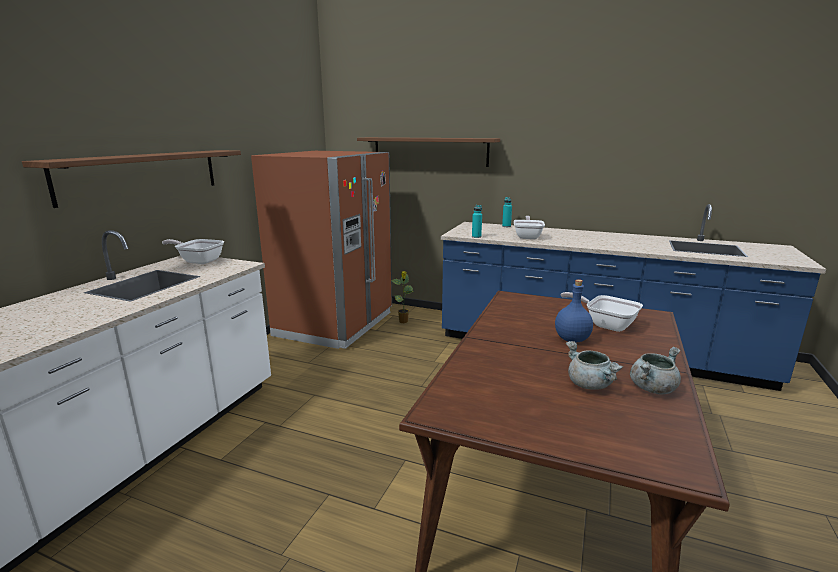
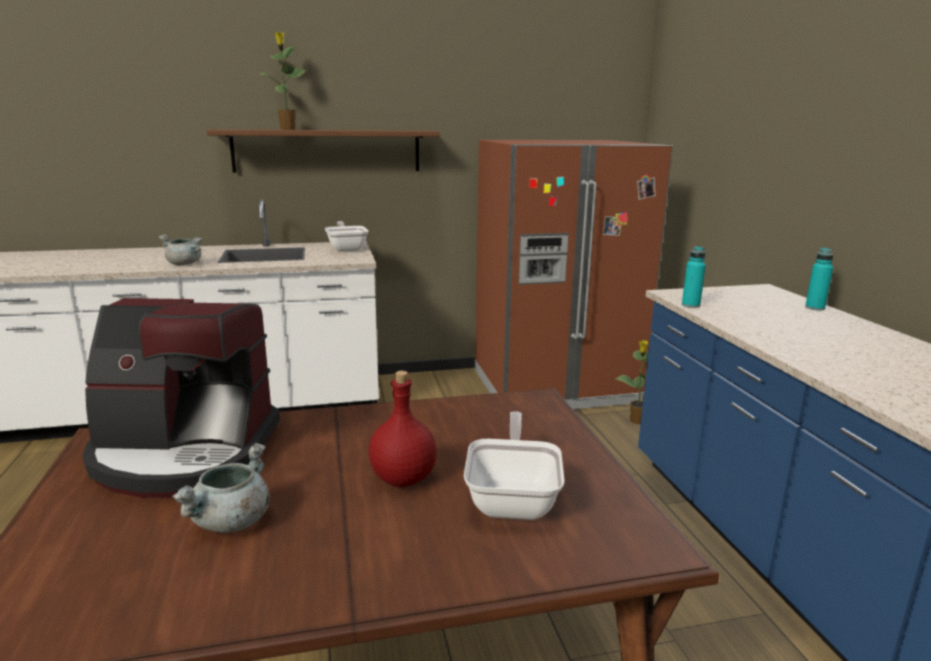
camera: 55 degrees right, 0 degrees up
(120, 156) = (287, 129): none -> potted plant
(430, 151) = (750, 148): shelf -> none
(492, 387) = (185, 454): none -> coffee machine
(528, 236) = (783, 331): frying pan -> none
(572, 339) = (403, 479): blue bottle -> red bottle
(652, 388) = (253, 584): grey cooking pot -> grey cooking pot (185, 264)

